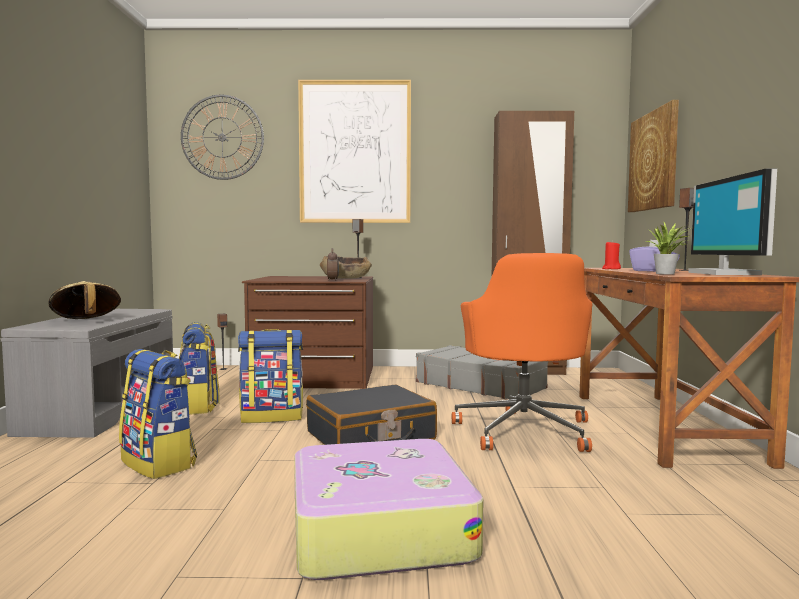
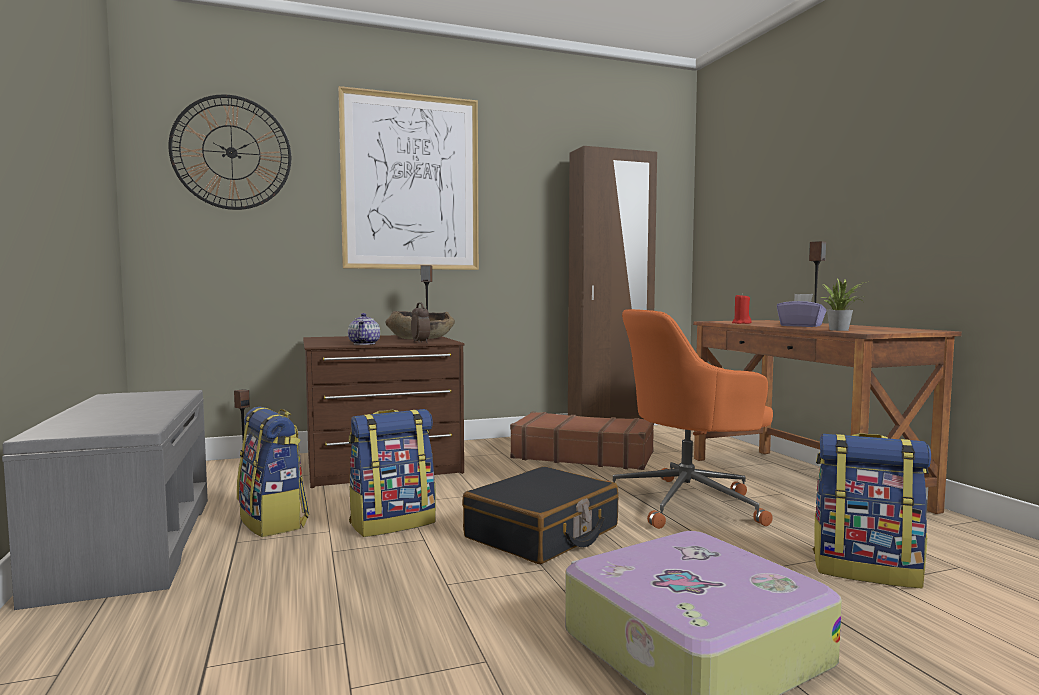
camera: 20 degrees left, 0 degrees up
(86, 321) = (121, 417): beige hat -> none
(160, 463) = (319, 612): backpack -> backpack (866, 570)
(290, 280) = (364, 343): none -> teapot
(480, 385) = (583, 455): grey suitcase -> brown suitcase
(524, 430) = (688, 503): orange office chair -> orange office chair turned 90 degrees clockwise
(654, 161) = (738, 210): picture -> none
(726, 273) = (880, 328): monitor -> none

